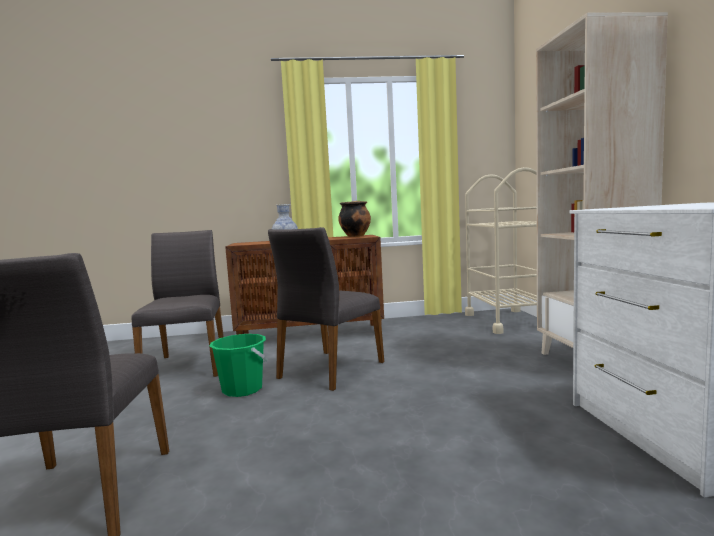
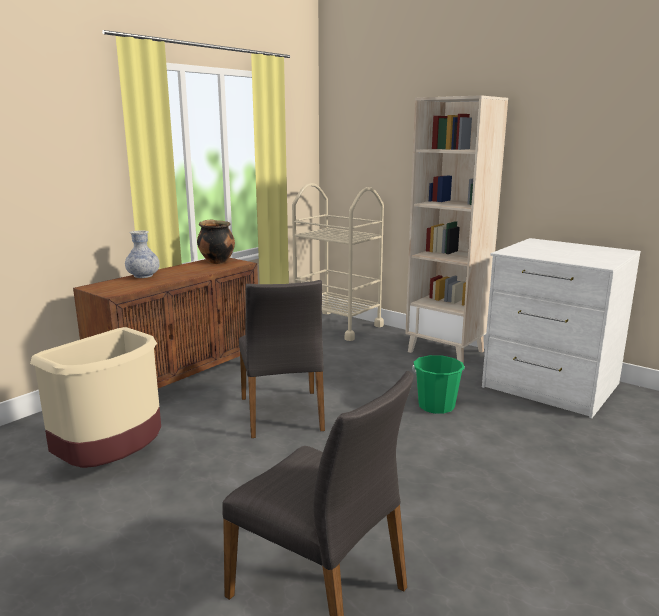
camera: 45 degrees left, 10 degrees up
(188, 365) = (114, 460): grey chair -> beige trash can
(242, 389) = (243, 459): green bucket -> green bucket (436, 406)

